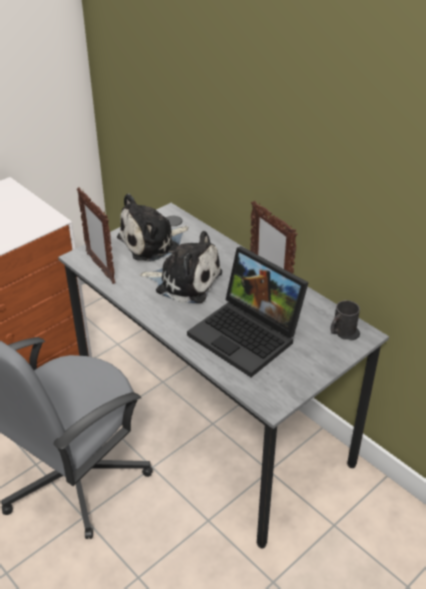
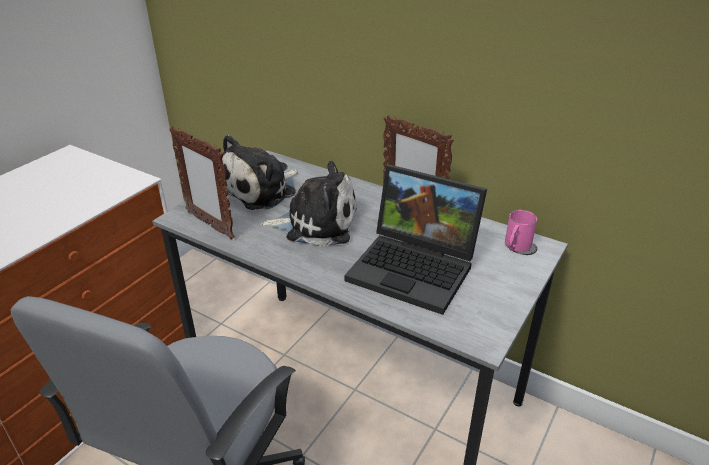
camera: 15 degrees left, 5 degrees down
(341, 331) = (515, 246): black mug -> pink mug

